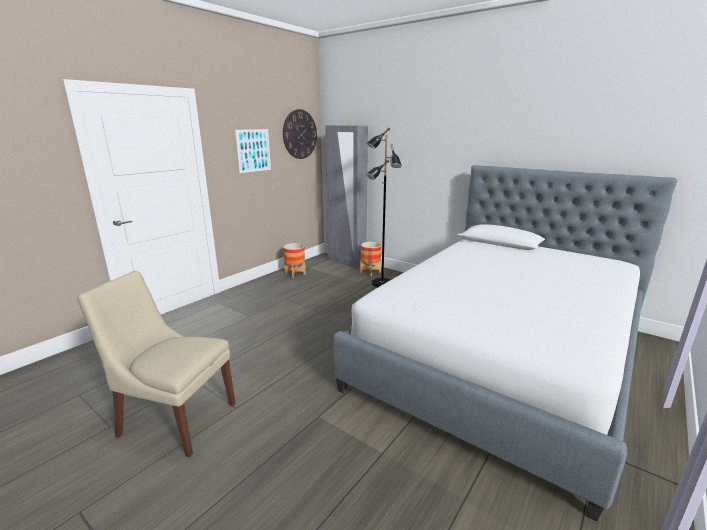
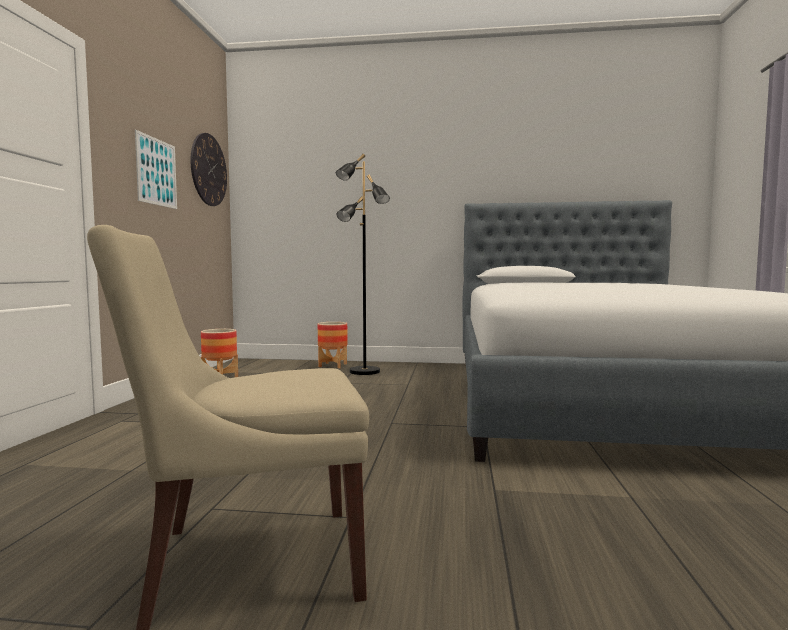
camera: 30 degrees left, 15 degrees down
(347, 262) = (284, 362): grey wardrobe -> none

